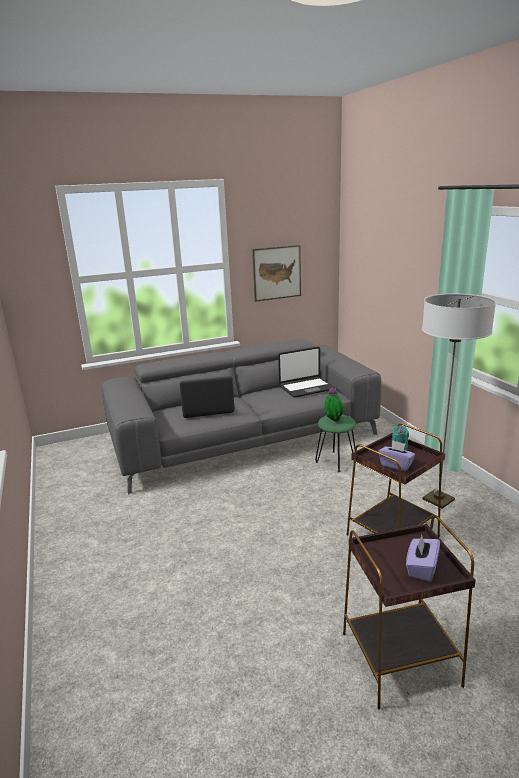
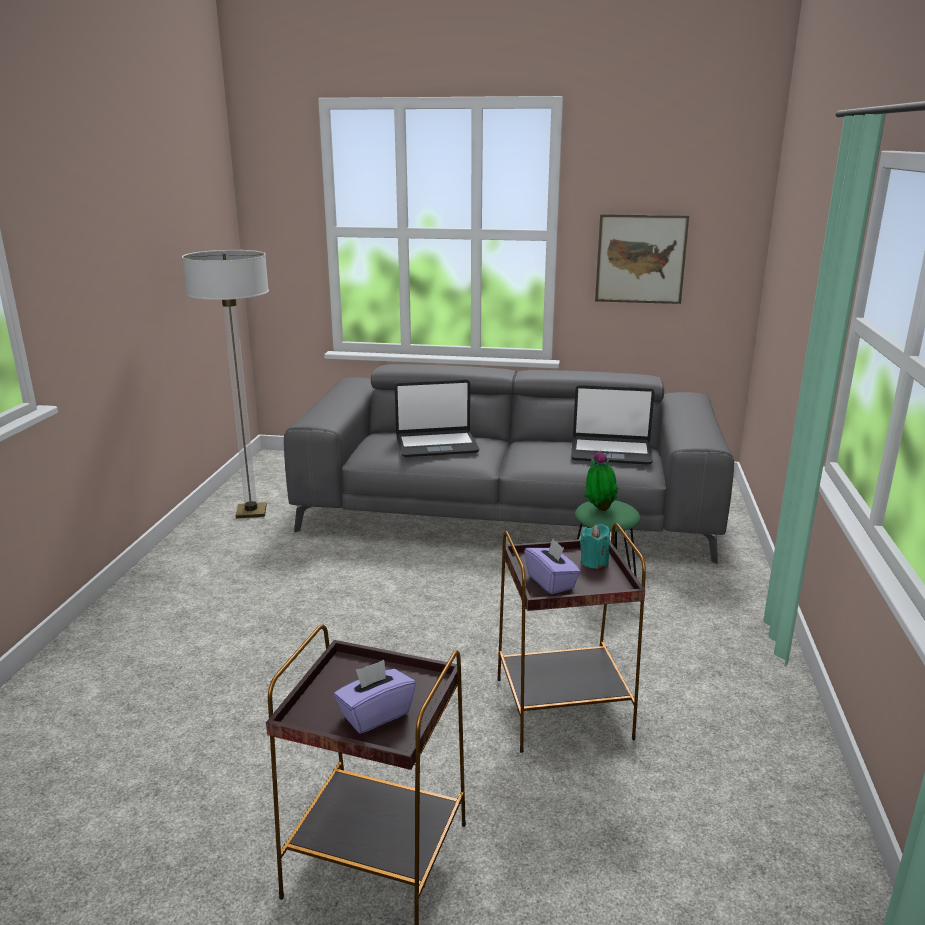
camera: 30 degrees right, 0 degrees up
(207, 409) = (436, 445): laptop -> laptop turned 150 degrees clockwise
(438, 500) = (701, 689): floor lamp -> floor lamp (251, 512)

